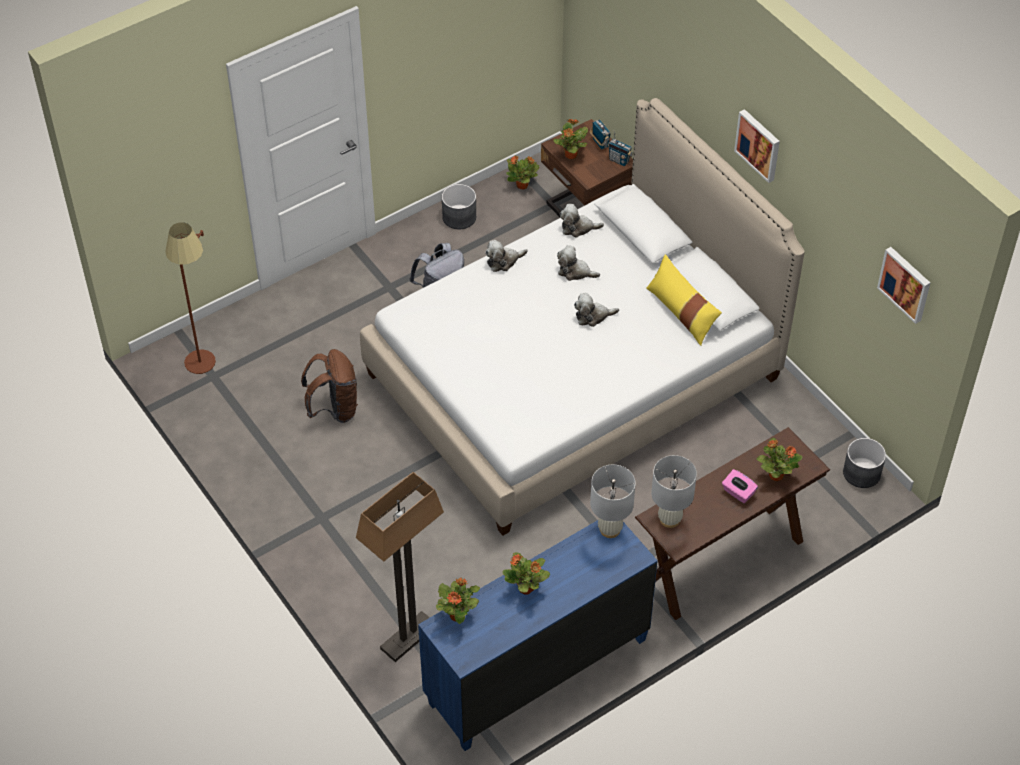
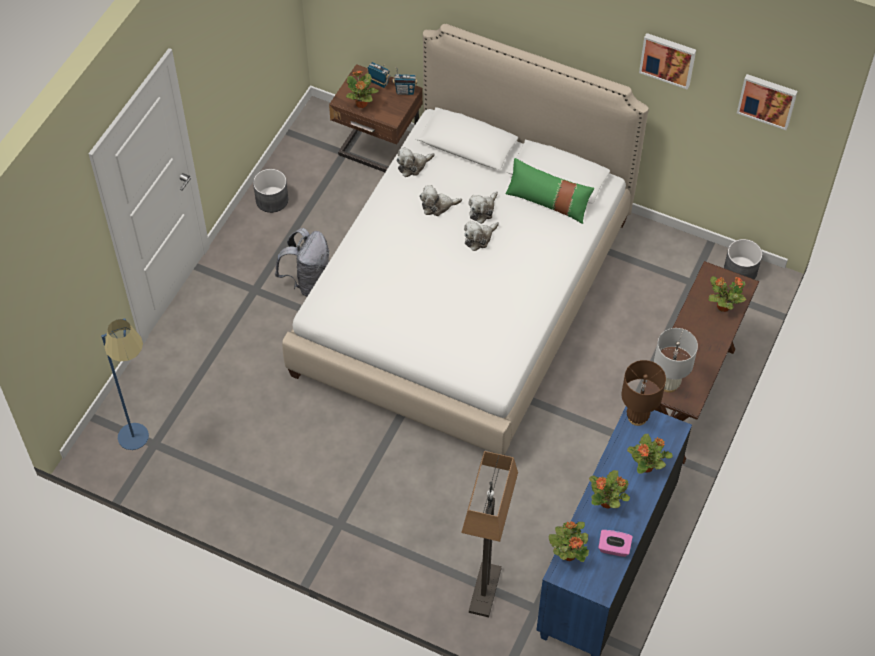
camera: 30 degrees left, 5 degrees up
(206, 371) = (145, 442): brown floor lamp -> blue floor lamp
(334, 409) = (283, 421): brown backpack -> none
(503, 261) = (372, 224): plush toy -> plush toy (482, 210)
(522, 185) = (306, 147): potted plant -> potted plant (646, 466)
(610, 529) = (637, 417): white table lamp -> brown table lamp
(681, 312) = (548, 202): yellow pillow -> green pillow
(738, 492) = (705, 335): pink tissue box -> pink tissue box (614, 548)
(759, 144) = (573, 30): picture -> picture (668, 59)

